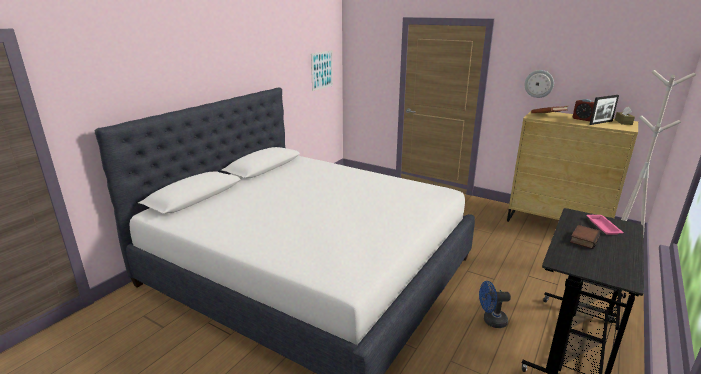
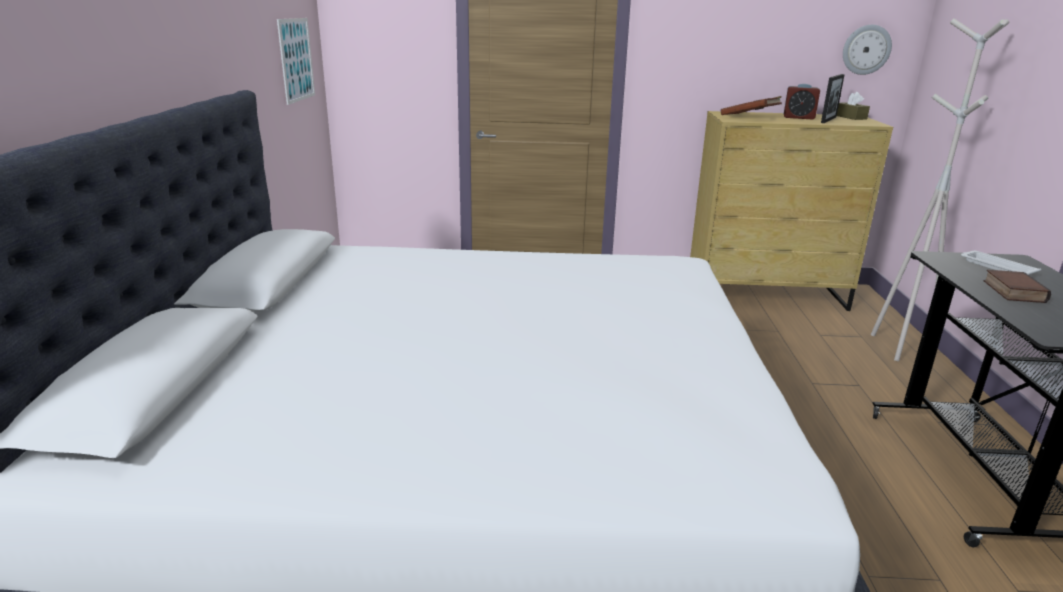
camera: 30 degrees left, 0 degrees up
(491, 321) = (845, 476): blue fan -> none
(539, 83) = (714, 66): wall clock -> wall clock (866, 49)
(602, 226) = (996, 267): pink tray -> white tray

